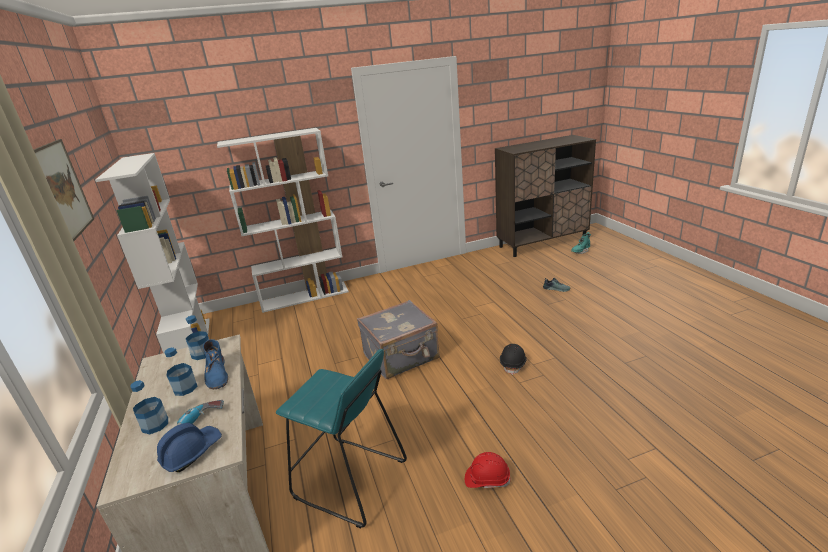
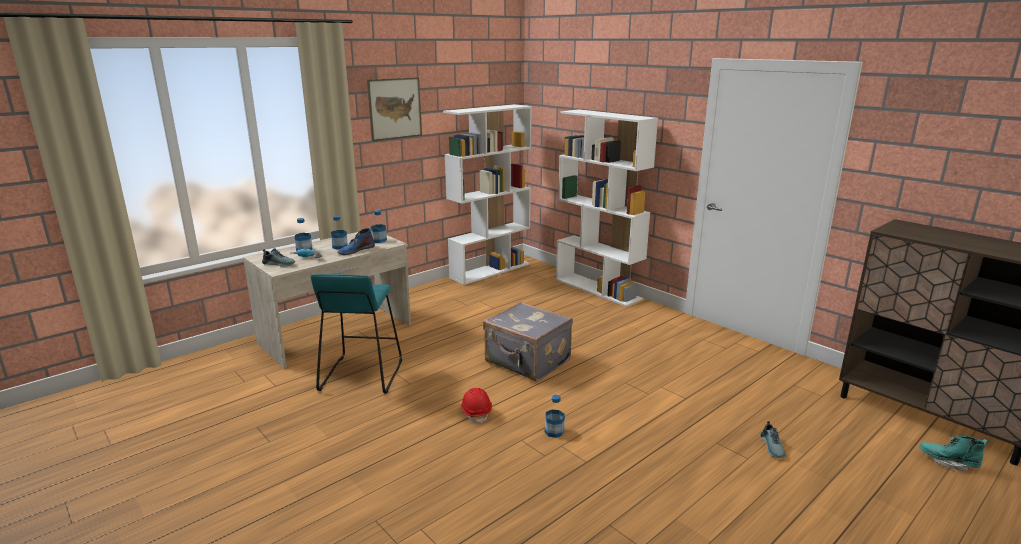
camera: 65 degrees right, 5 degrees down
(191, 452) = (279, 264): blue hard hat -> shoe
(487, 479) = (374, 439): red hard hat -> red hard hat (476, 412)
(513, 364) = (554, 431): black hard hat -> bottle

